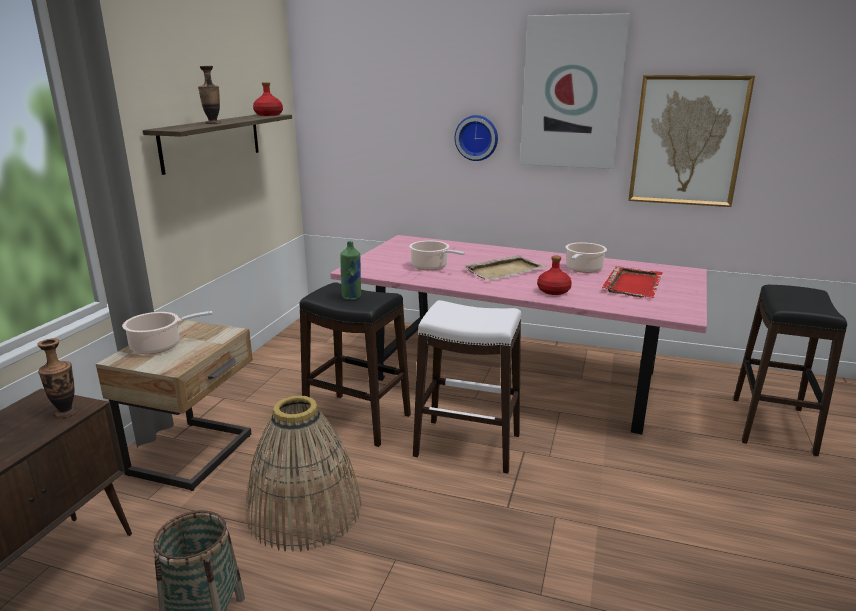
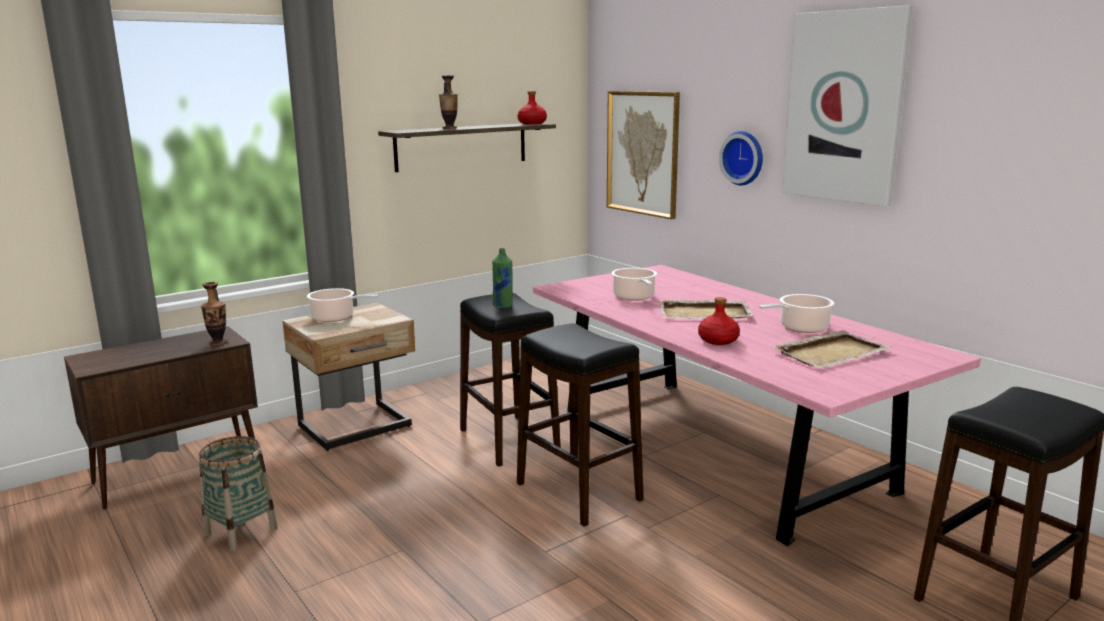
camera: 35 degrees right, 5 degrees down
(304, 510) = (382, 491): basket -> none
(467, 445) = (578, 491): white stool -> black stool
(633, 284) = (831, 352): red tray -> beige tray
(687, 141) = (985, 175): picture -> picture (643, 153)

